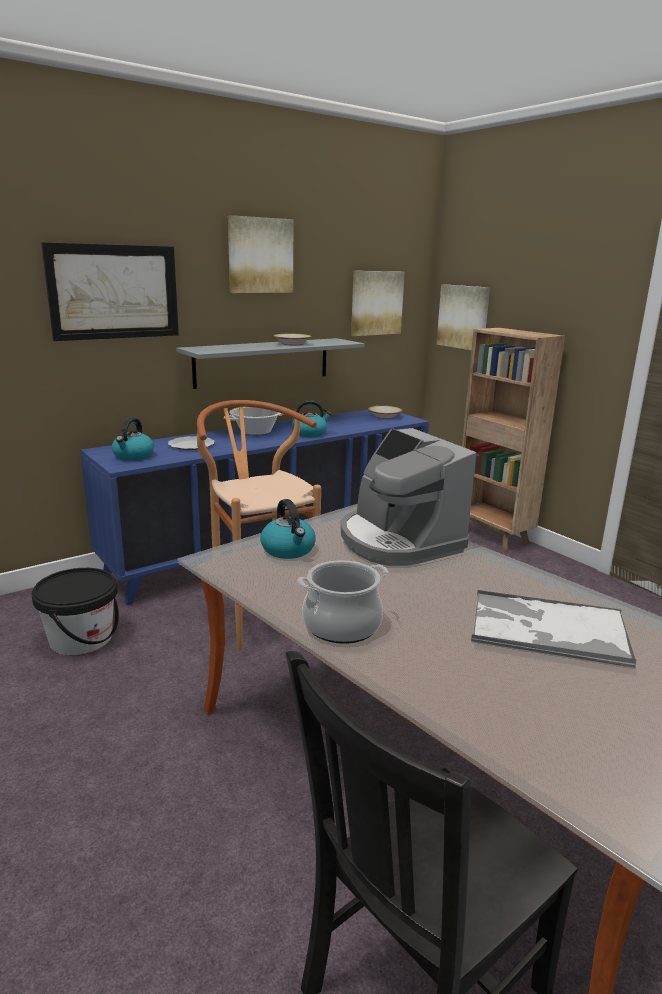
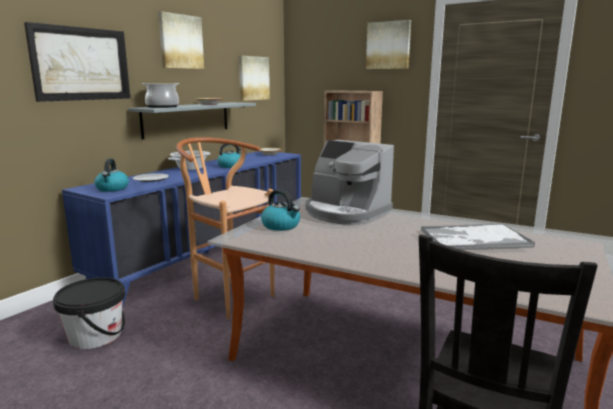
camera: 20 degrees left, 5 degrees down
(342, 626) = (360, 256): cooking pot -> cooking pot (162, 107)
(463, 317) = (309, 86): picture -> picture (388, 45)

